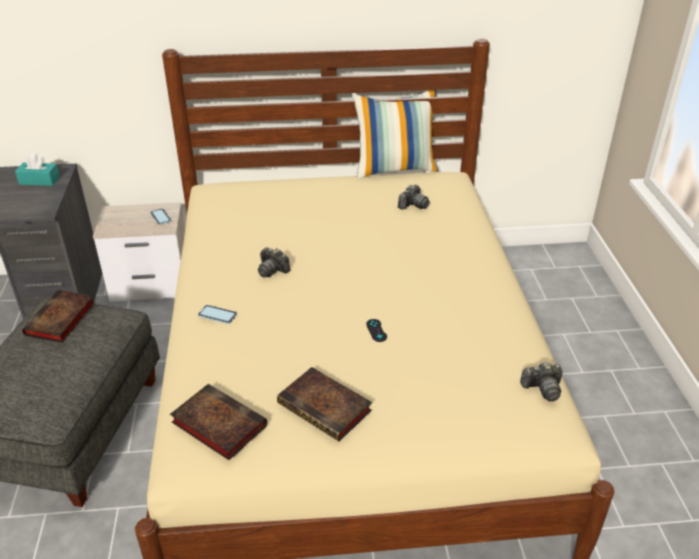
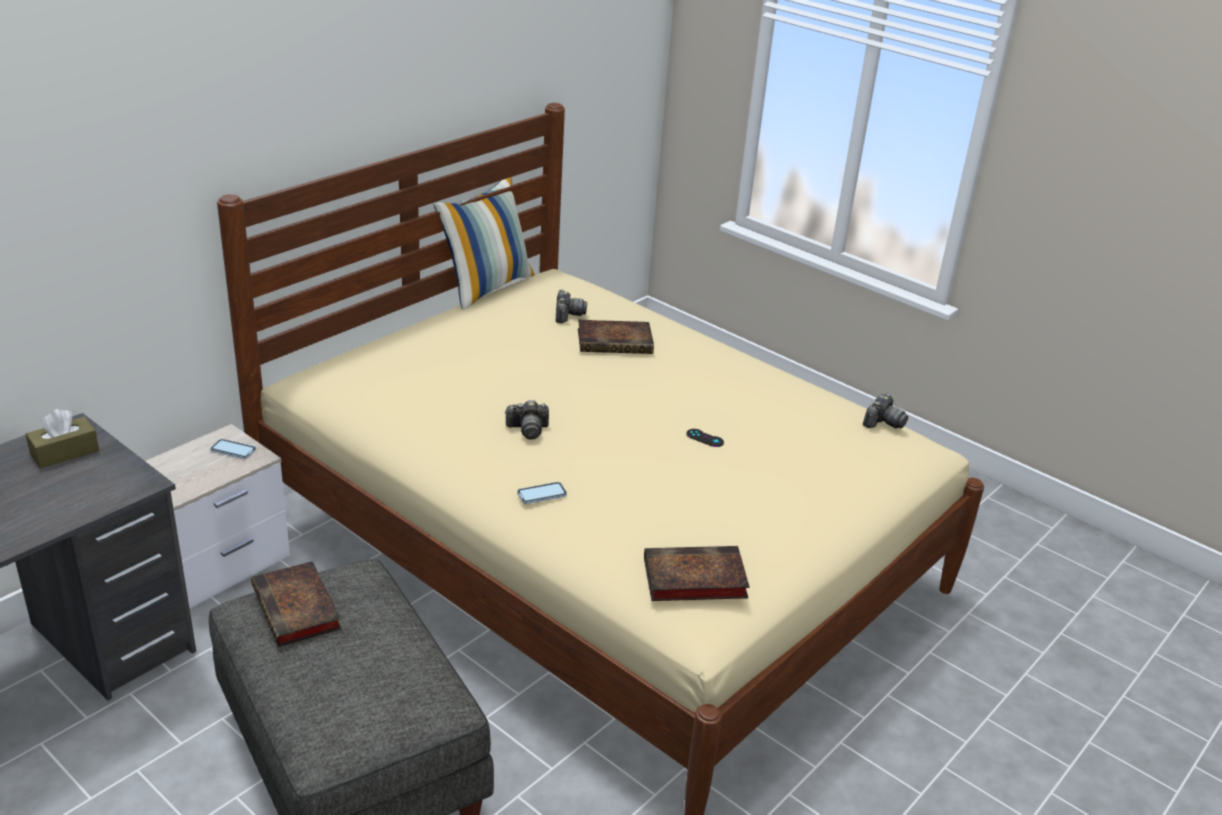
camera: 45 degrees left, 5 degrees down
(39, 180) = (65, 452): turquoise tissue box -> brown tissue box
(327, 408) = (759, 517): book -> book (616, 342)

